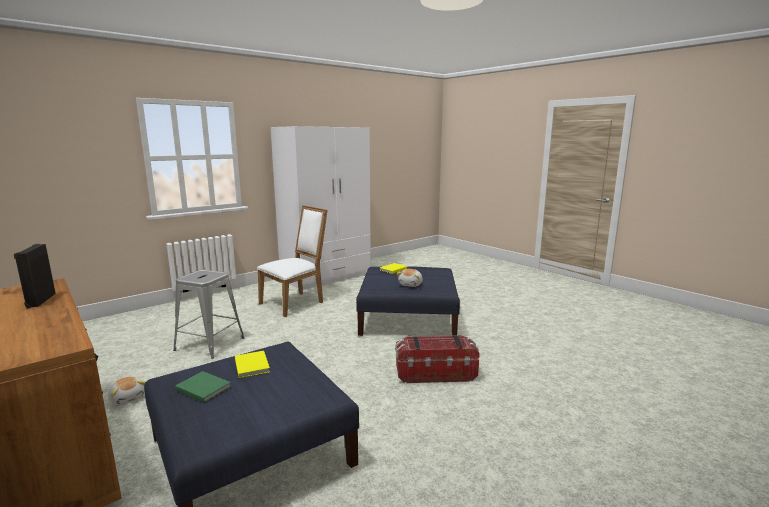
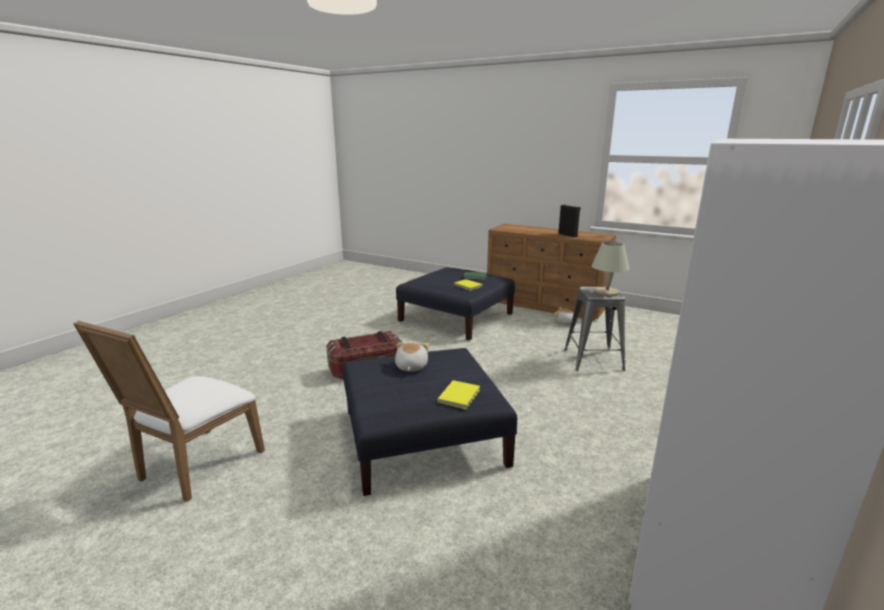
camera: 160 degrees right, 5 degrees up
(199, 274) = (607, 292): none -> beige table lamp
(295, 302) = (616, 435): white chair -> white chair (195, 467)

